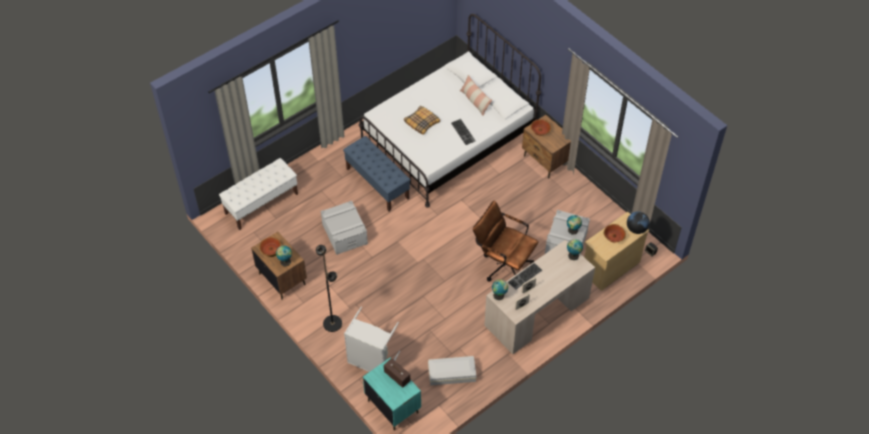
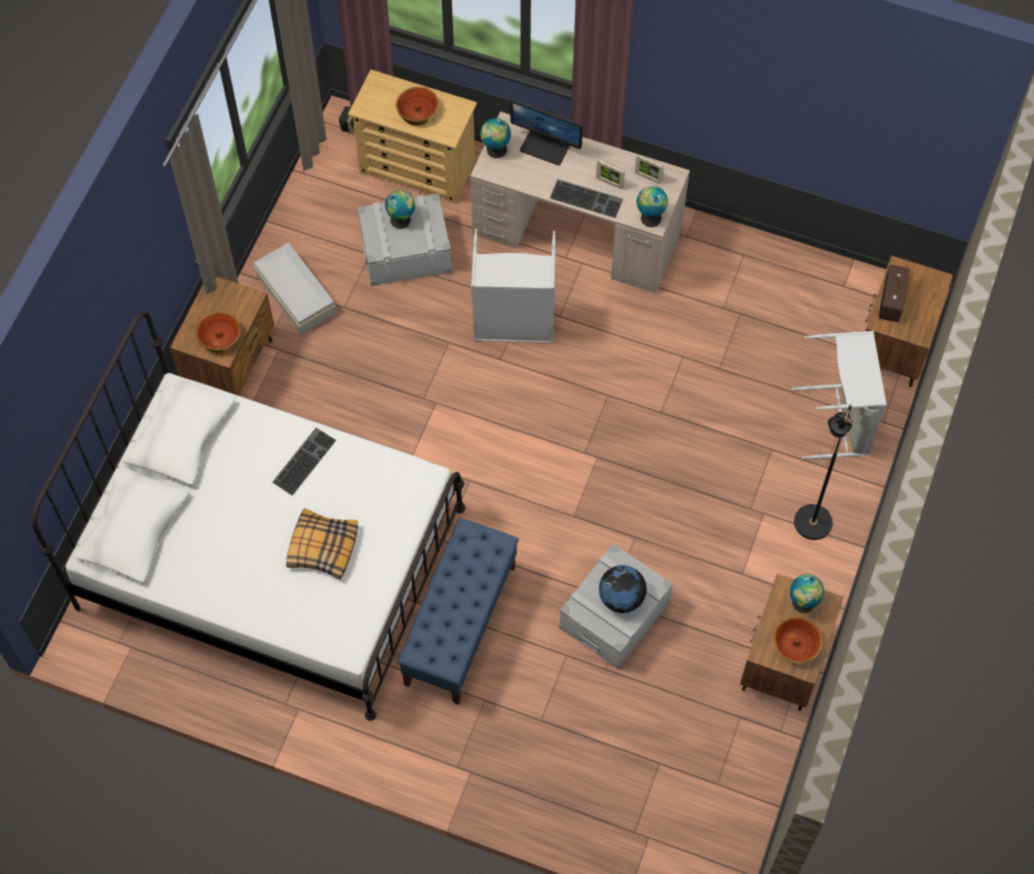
camera: 120 degrees left, 10 degrees up
(261, 203) = (642, 814): white bench -> none
(393, 406) = (893, 346): turquoise nightstand -> brown nightstand
(452, 374) = (777, 293): white storage box -> white storage box (296, 292)
(475, 101) = (208, 481): pillow -> none
(503, 264) = (513, 323): brown office chair -> grey laundry basket
(563, 275) = (545, 147): none -> monitor
(636, 229) = (380, 87): globe -> globe (621, 598)

